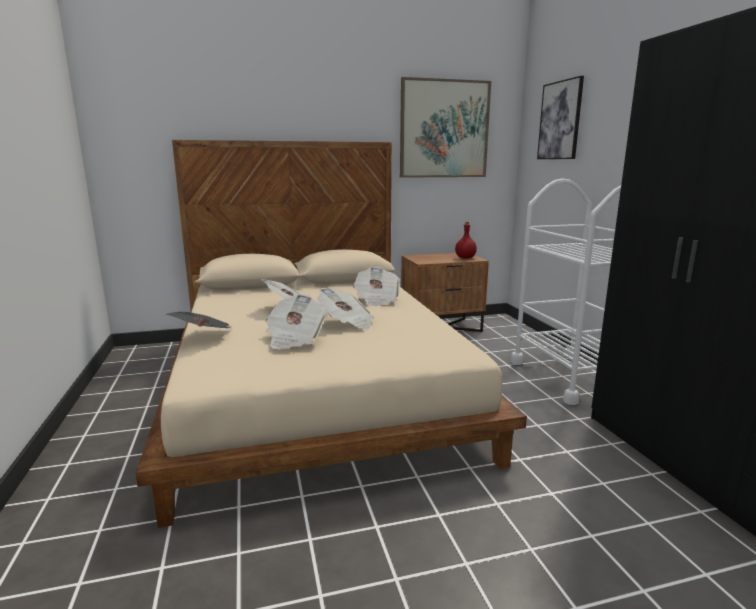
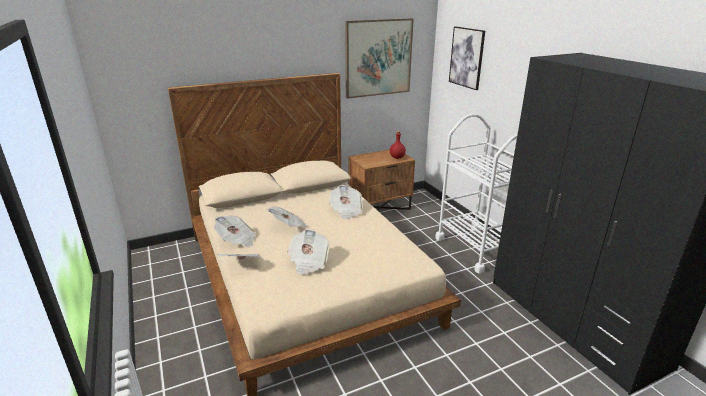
camera: 10 degrees left, 10 degrees up
(347, 323) = (335, 240): newspaper -> newspaper (237, 240)

